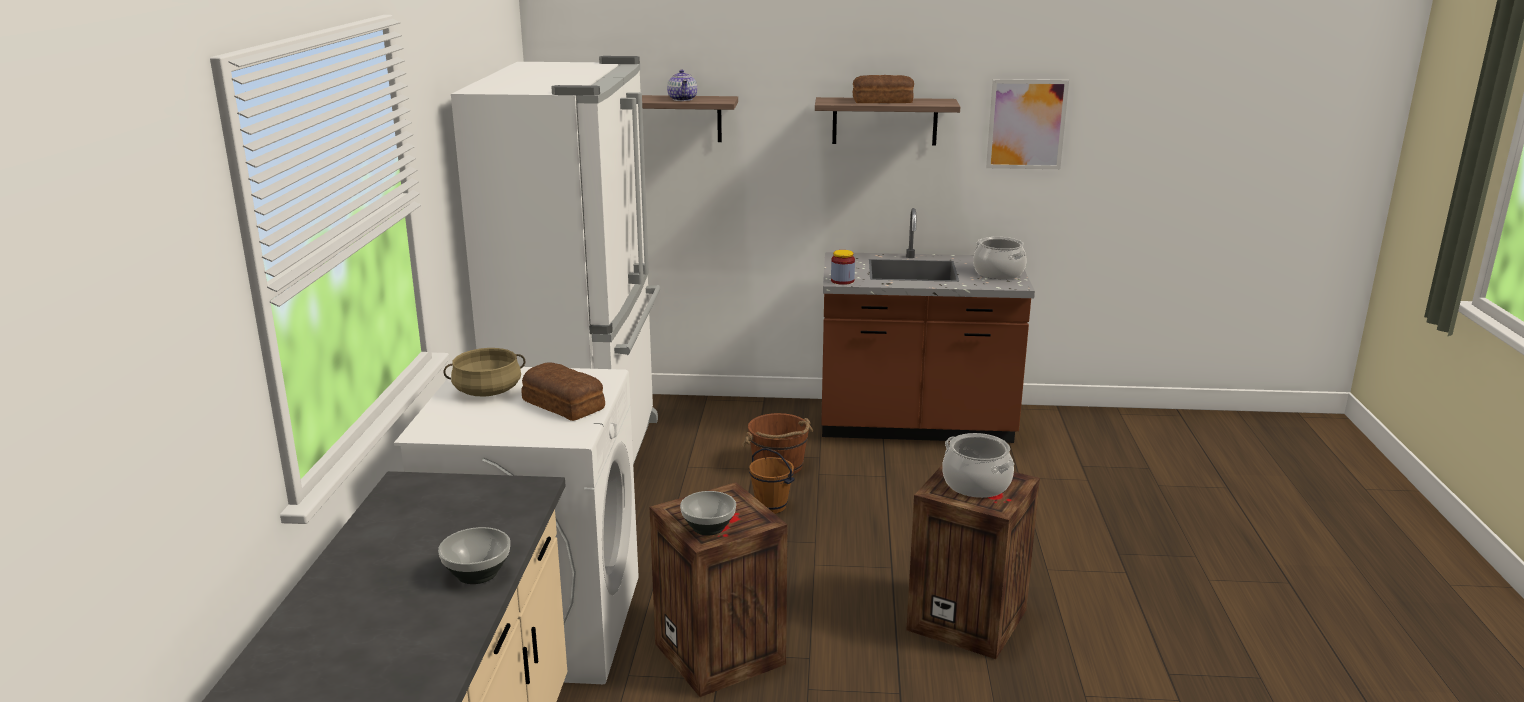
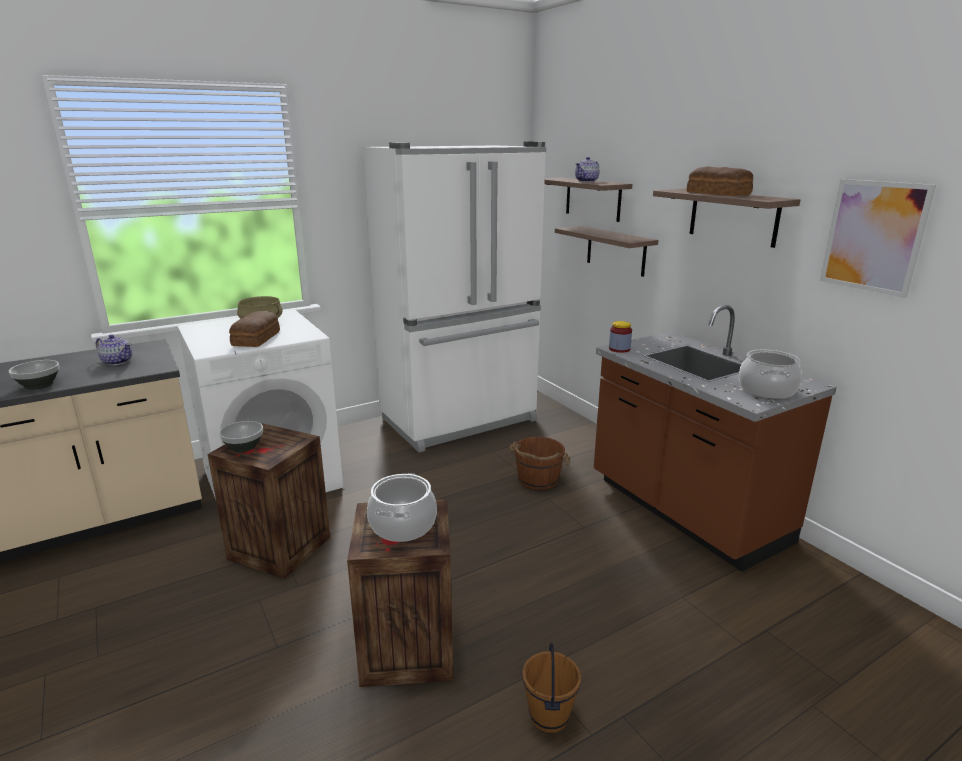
camera: 55 degrees right, 0 degrees up
(452, 512) = (117, 361): none -> teapot
(720, 176) = (616, 250): none -> shelf
(770, 507) = (479, 497): brown bucket -> brown bucket (548, 716)

